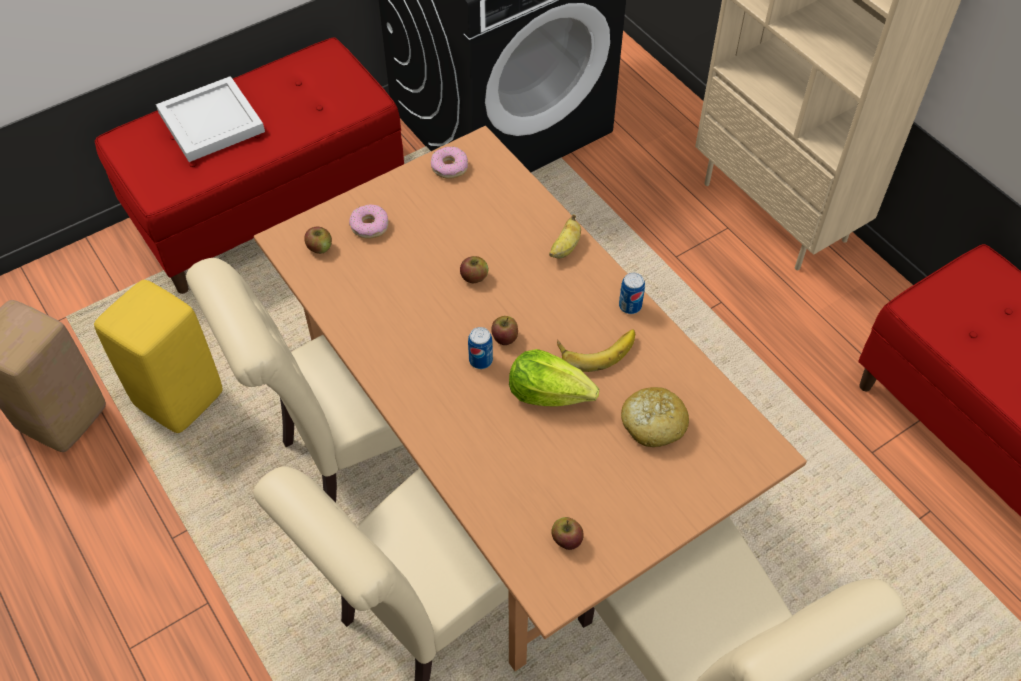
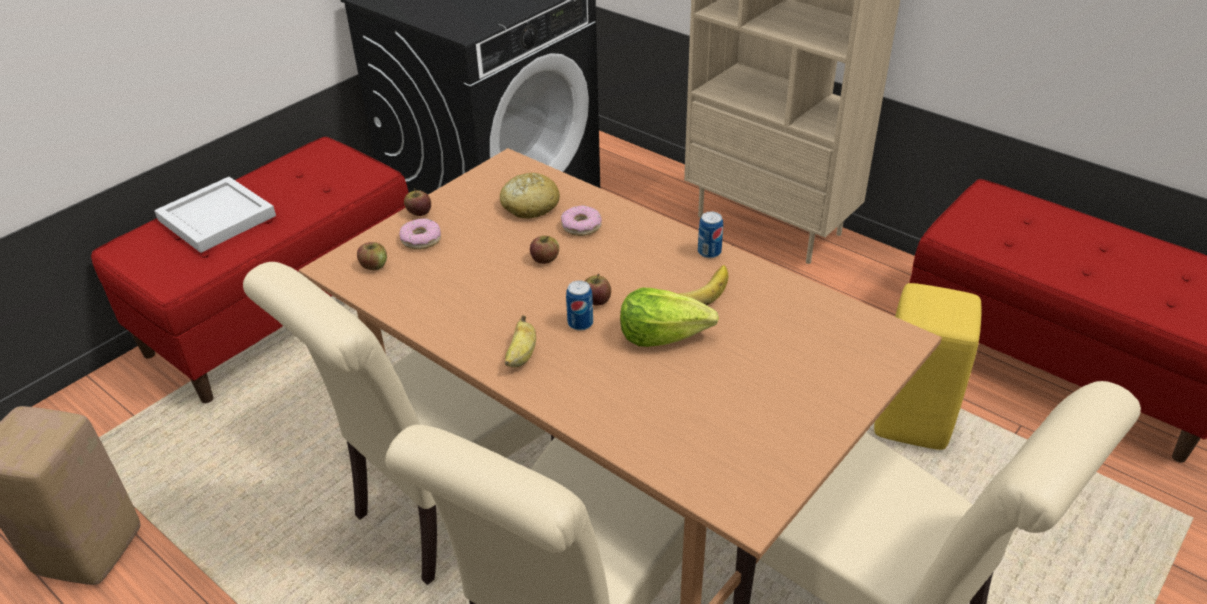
camera: 15 degrees left, 15 degrees down
(179, 397) = (226, 500): yellow stool -> yellow stool (910, 421)
(449, 167) = (485, 182): donut -> donut (581, 226)
(565, 248) = (625, 221): banana -> banana (521, 356)
(566, 539) = (740, 456): apple -> apple (419, 212)
(652, 424) = (778, 339): bread -> bread (529, 206)

